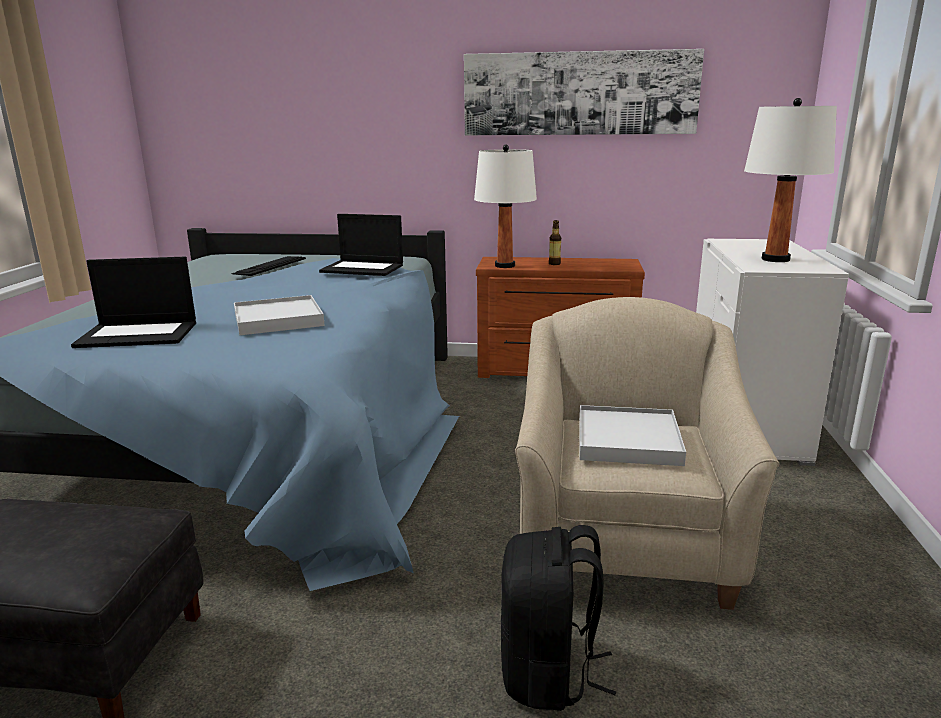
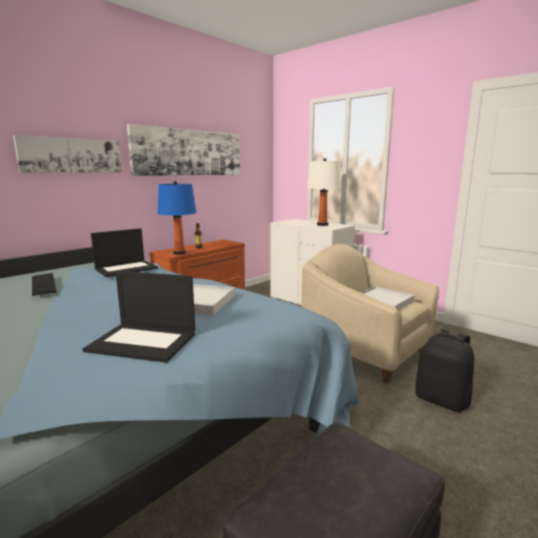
camera: 55 degrees left, 5 degrees down
(139, 334) = (144, 342): laptop -> laptop turned 75 degrees clockwise
(382, 106) = (71, 155): none -> picture
(504, 266) = (179, 253): white table lamp -> blue table lamp

